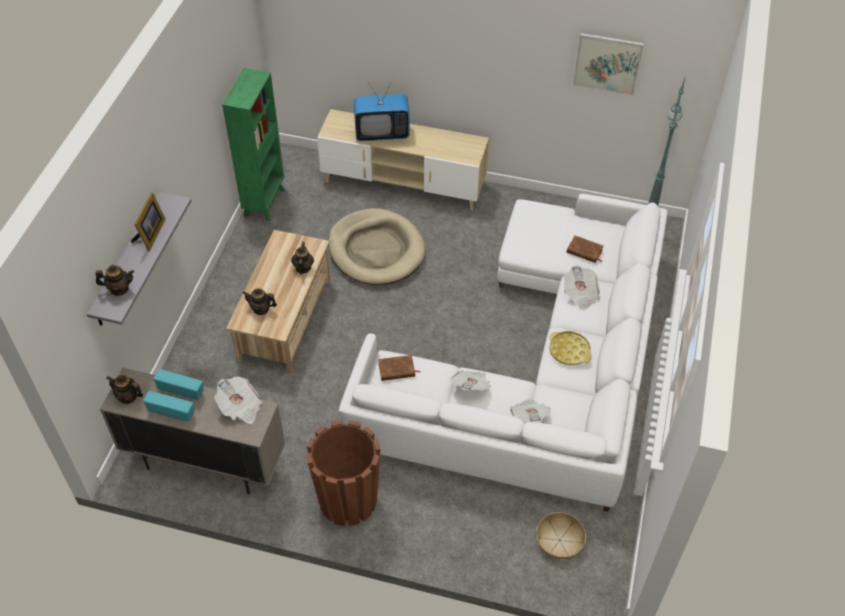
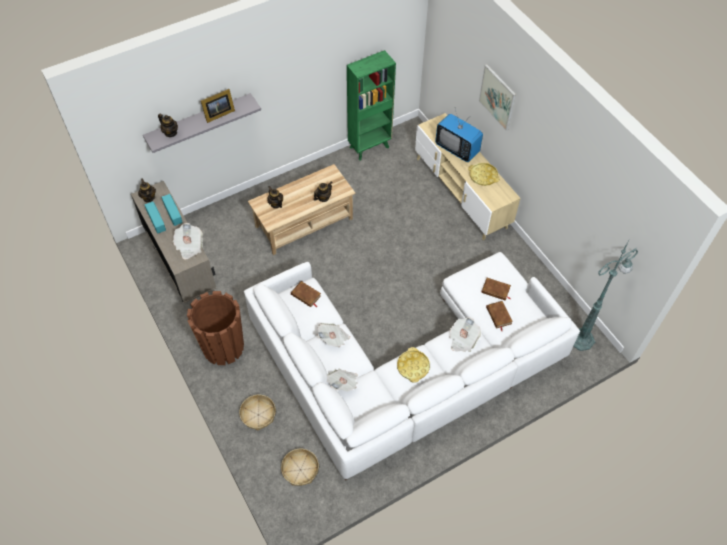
camera: 45 degrees right, 5 degrees up
(376, 250) = (398, 221): beige dog bed -> none
(434, 141) = (483, 176): none -> yellow tray
(461, 529) = (258, 414): none -> basket
(556, 232) = (495, 290): none -> brown book
(607, 63) = (599, 196): picture -> picture (497, 97)

